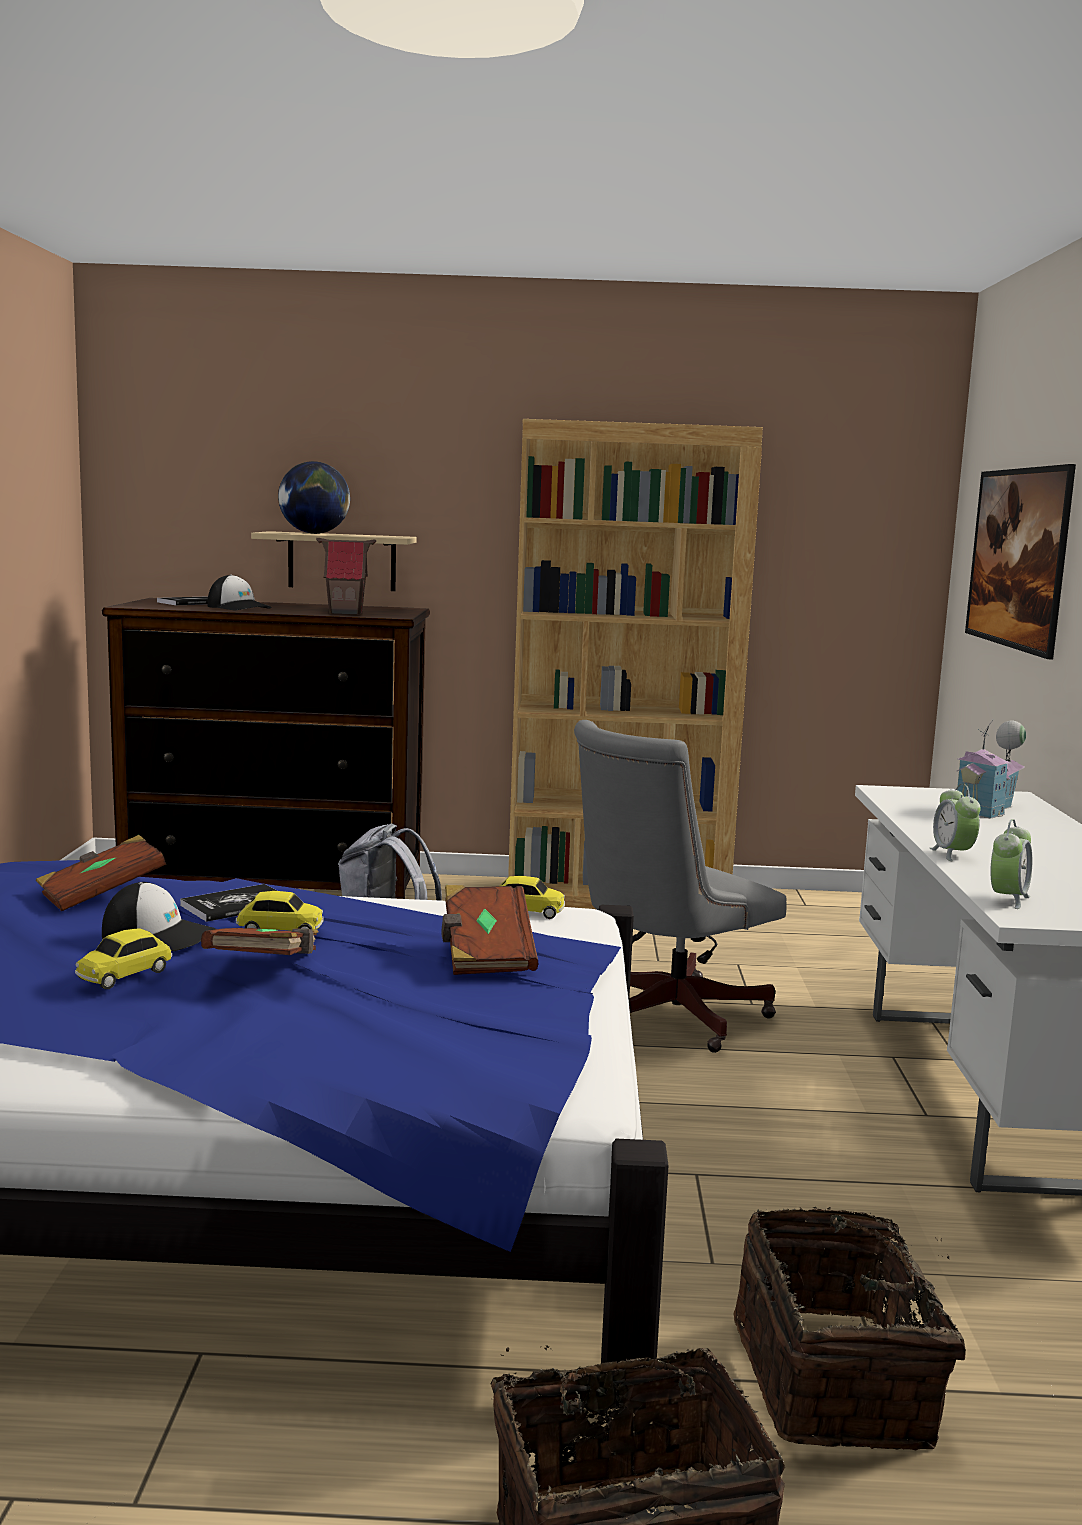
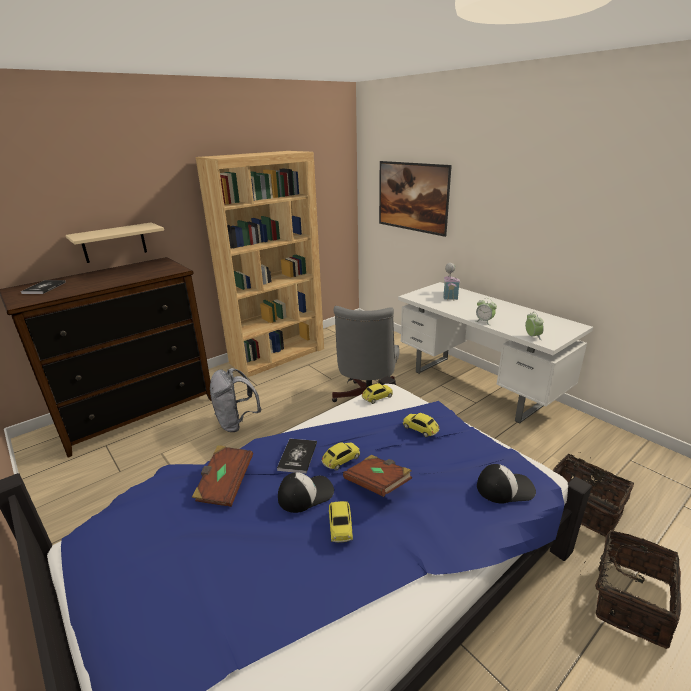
camera: 40 degrees left, 15 degrees up
(239, 608) = (84, 285): cap -> cap (505, 487)
(314, 533) = (104, 232): globe -> none
(345, 612) = (148, 273): toy house -> none
(485, 954) = (420, 429): brown book -> toy car

